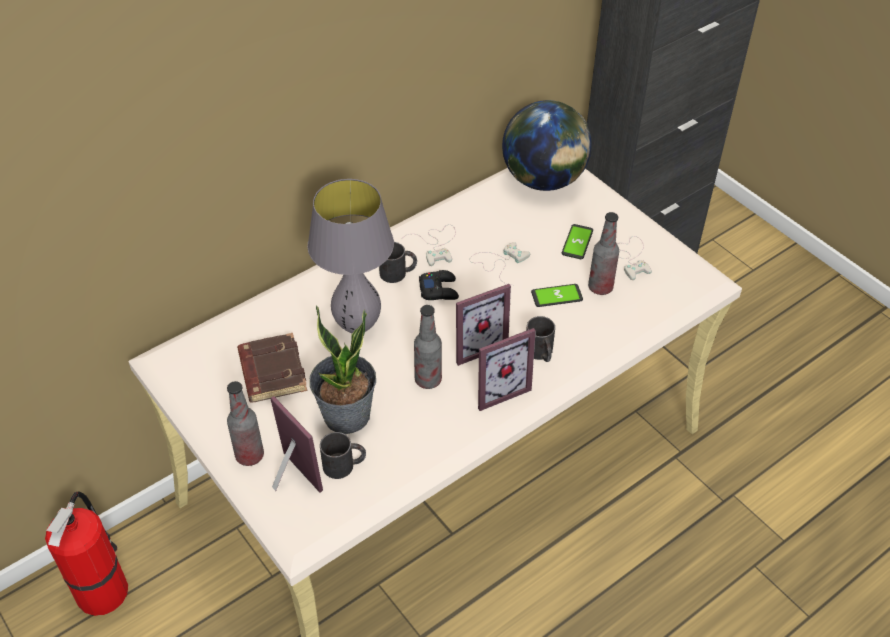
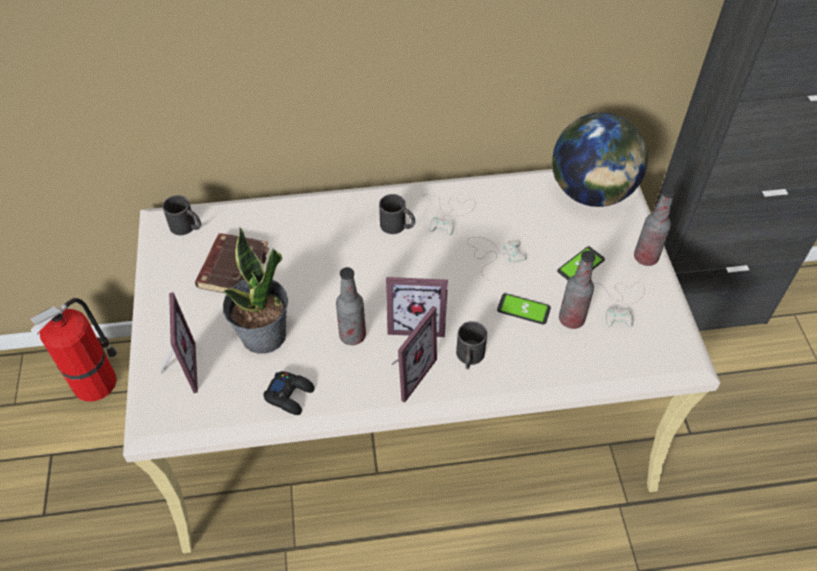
camera: 30 degrees right, 5 degrees up
(249, 455) = (165, 333): bottle -> bottle (645, 257)
(344, 465) = (230, 379): black mug -> black mug (187, 227)
(357, 326) = (329, 259): grey table lamp -> none
(439, 290) = (421, 256): black game controller -> black game controller (290, 395)
(497, 388) = (406, 372): picture frame -> picture frame turned 60 degrees counterclockwise

